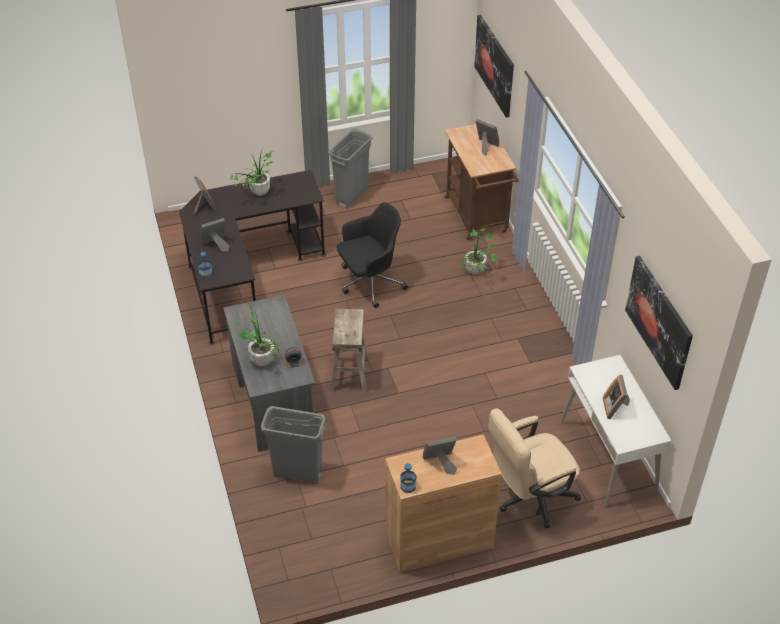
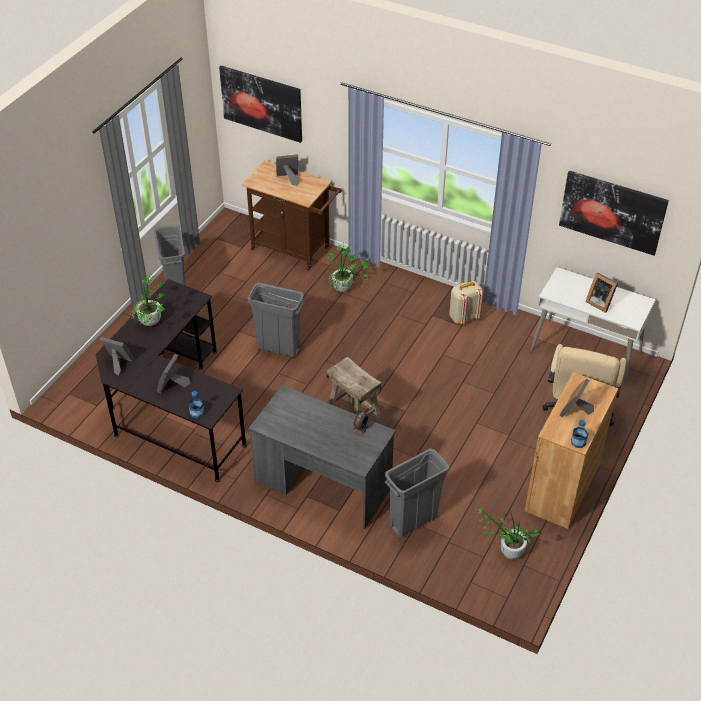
camera: 45 degrees left, 0 degrees up
(259, 358) = (331, 443): potted plant -> potted plant (506, 552)
(370, 283) = (279, 348): black office chair -> grey trash can
(541, 357) = (463, 317): none -> beige backpack

